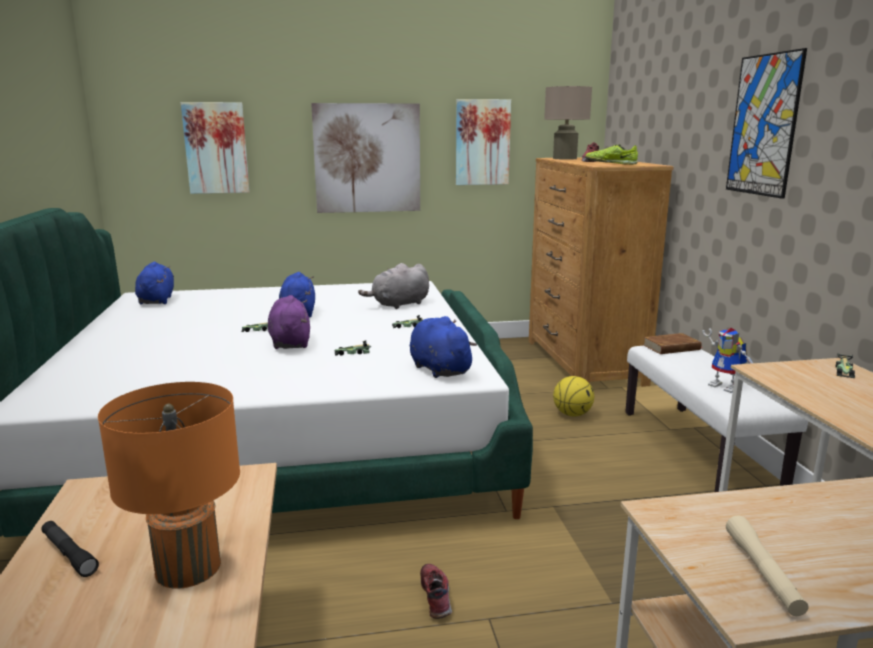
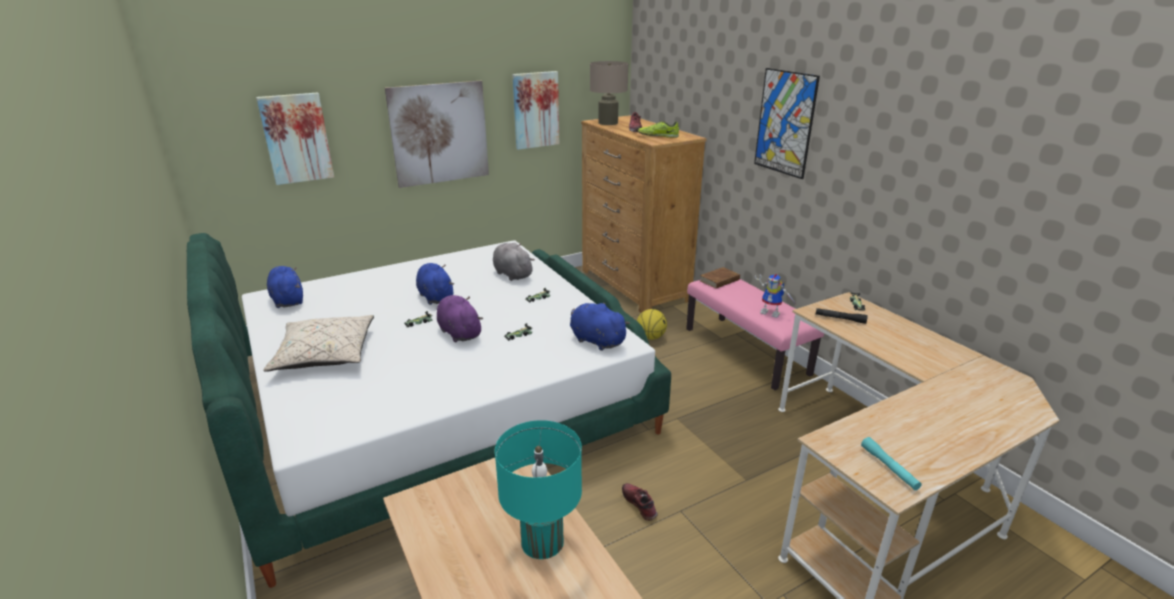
camera: 20 degrees left, 10 degrees up
(69, 554) = (450, 555): black flashlight -> black flashlight (840, 319)
(138, 342) = (325, 355): none -> beige pillow
(188, 567) = (542, 541): orange table lamp -> turquoise table lamp
(399, 304) = (512, 274): grey plush toy -> grey plush toy turned 105 degrees clockwise
(699, 449) = (746, 351): white bench -> pink bench
(763, 573) = (889, 468): beige flashlight -> turquoise flashlight

